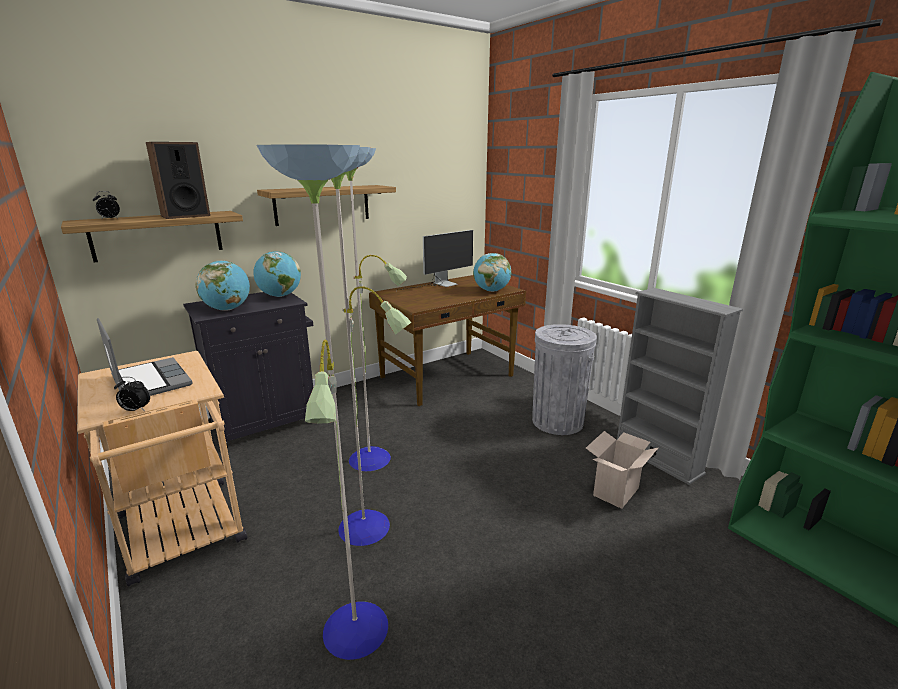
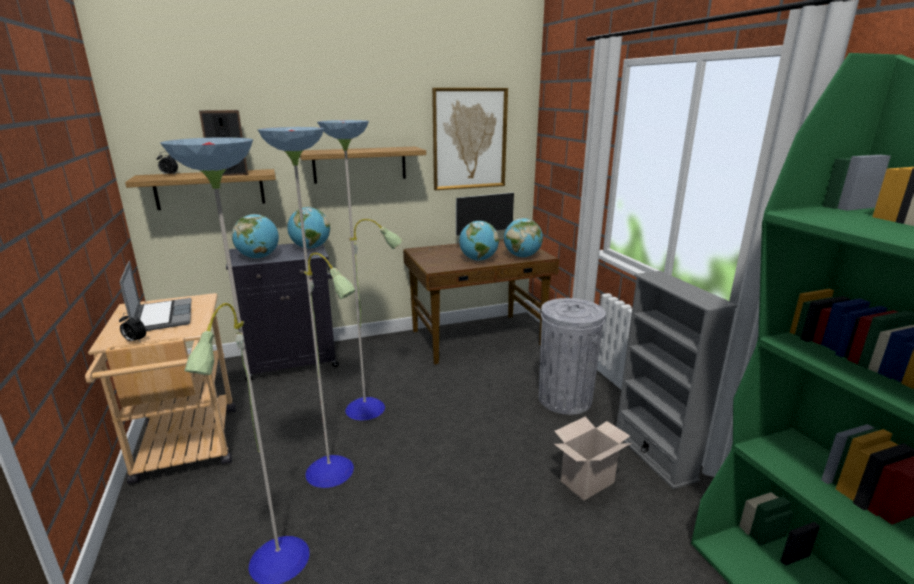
camera: 15 degrees right, 0 degrees up
(427, 177) = (469, 139): none -> picture
(452, 297) = (478, 260): none -> globe

